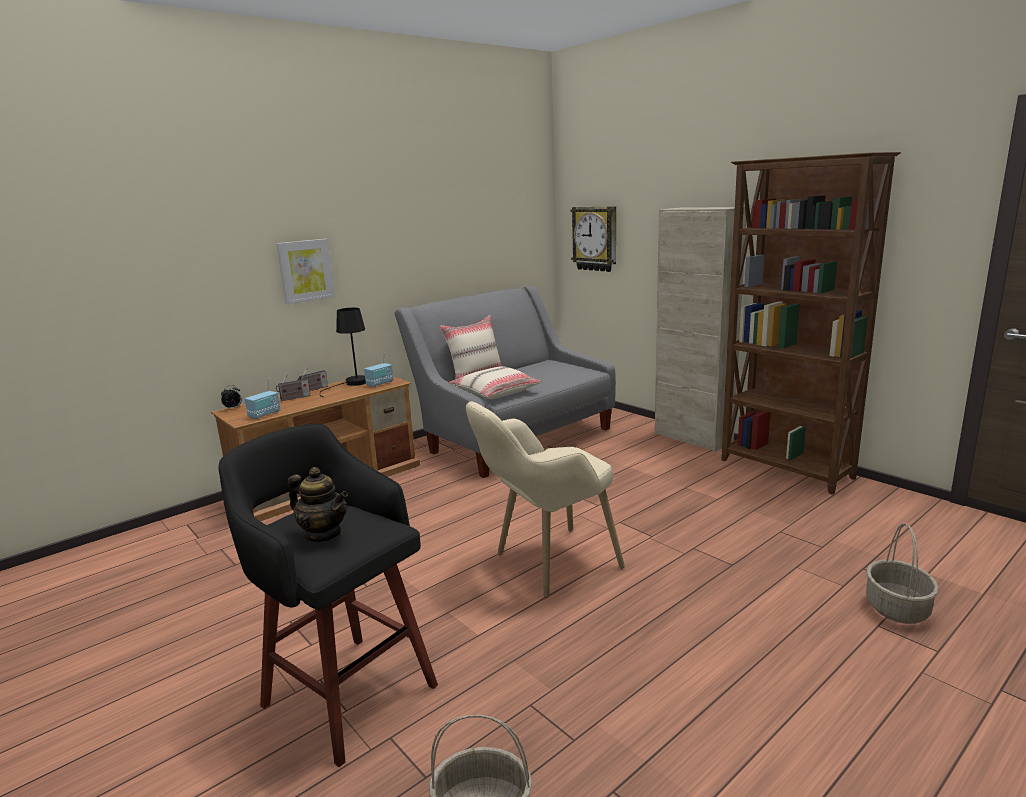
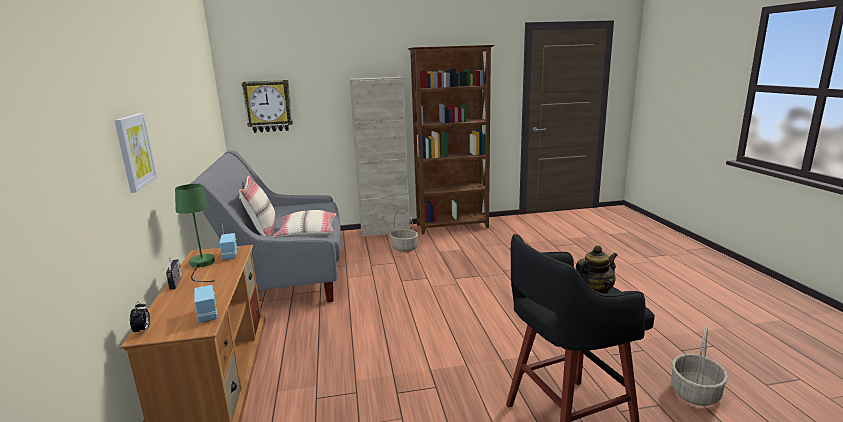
camera: 60 degrees left, 0 degrees up
(294, 398) = (183, 295): radio -> none
(351, 384) = (201, 265): black table lamp -> green table lamp
(544, 566) = (479, 313): beige armchair -> none
(896, 608) = (587, 252): basket -> basket (404, 248)

